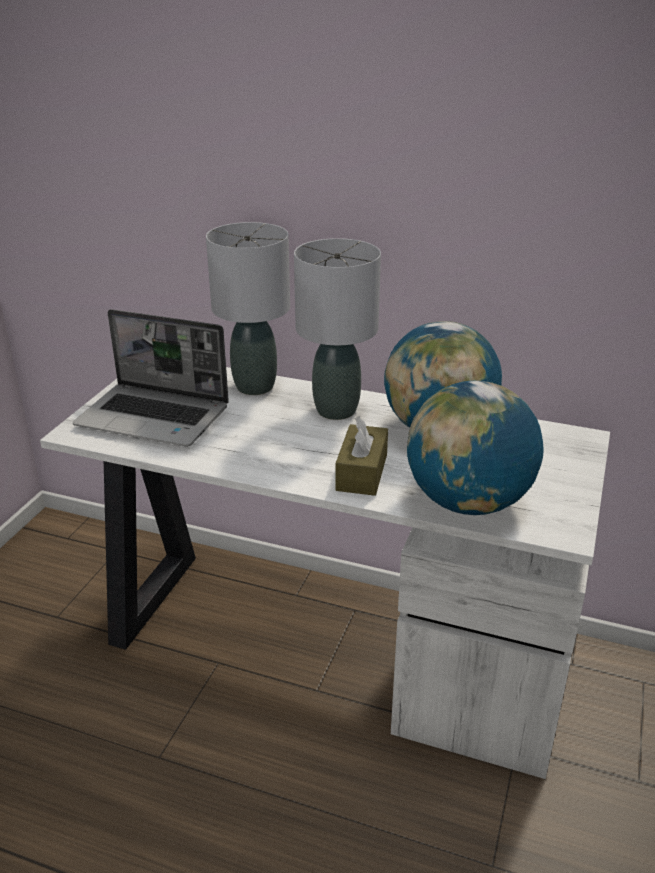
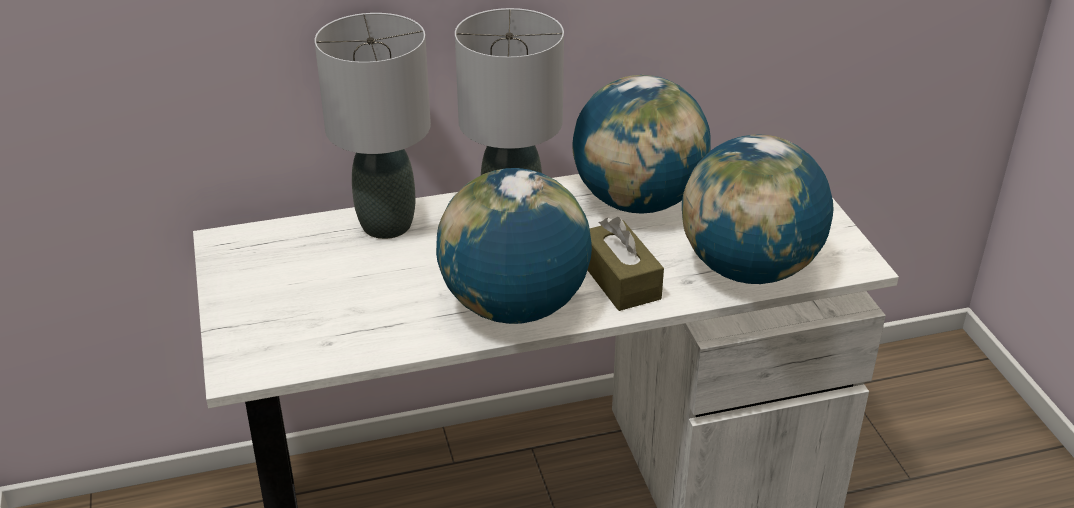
camera: 35 degrees left, 5 degrees up
(155, 417) = (317, 309): laptop -> none
(270, 460) = (514, 306): none -> globe

